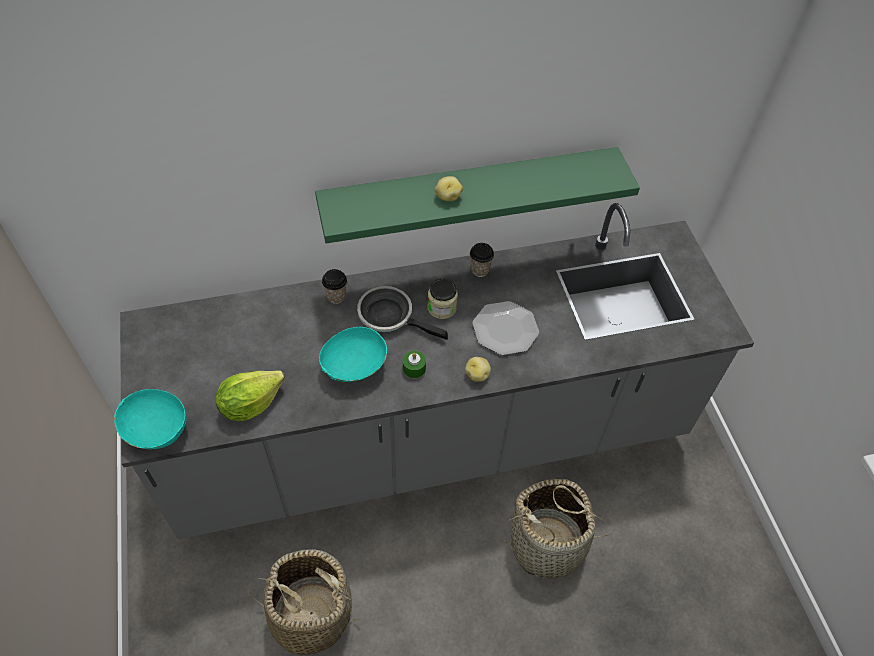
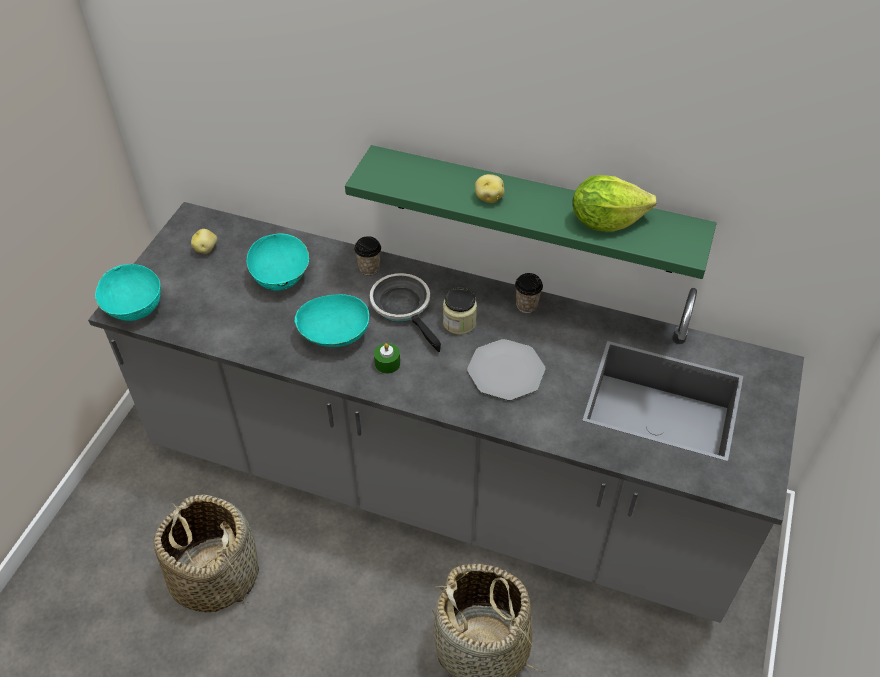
camera: 35 degrees right, 5 degrees down
(250, 404) = (222, 323): lettuce -> lettuce (605, 221)
(268, 339) = (281, 277): none -> turquoise bowl
(477, 374) = (443, 398): potato -> potato (206, 249)

